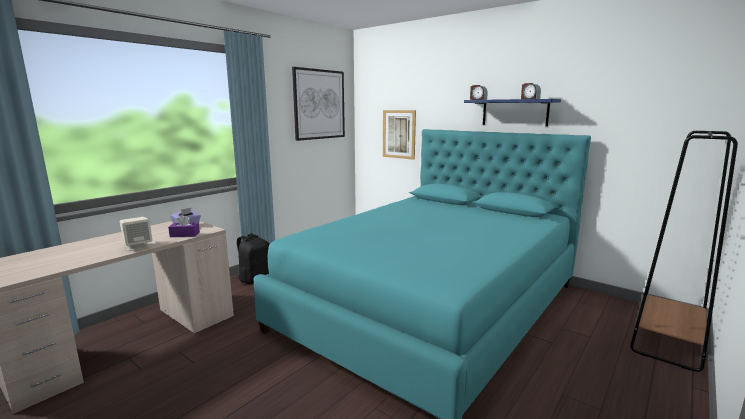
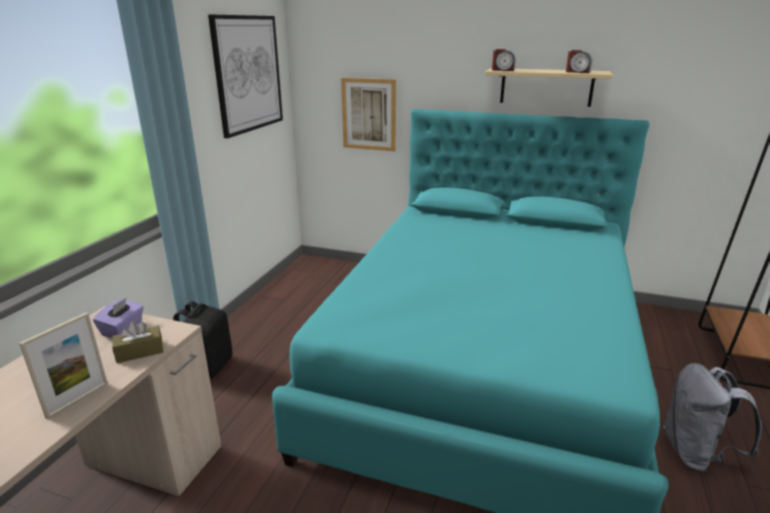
camera: 20 degrees left, 10 degrees up
(138, 246) = (78, 400): beige speaker -> picture frame
(185, 234) = (140, 352): purple tissue box -> brown tissue box
(514, 112) = (546, 87): blue shelf -> beige shelf
(564, 391) = (695, 454): none -> grey backpack

